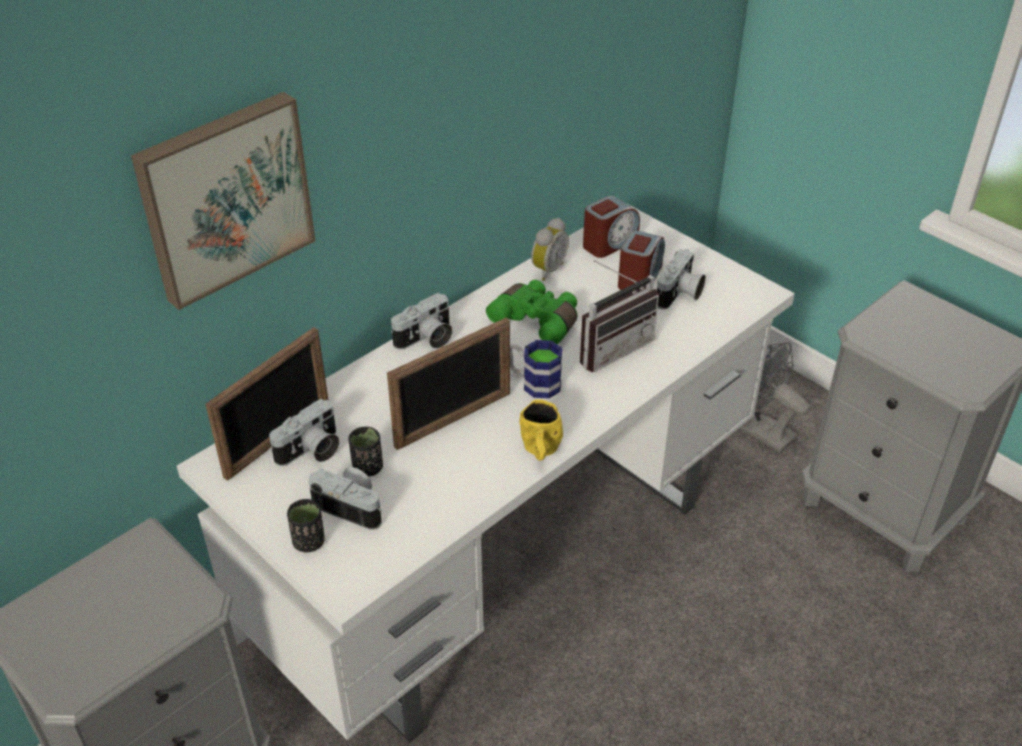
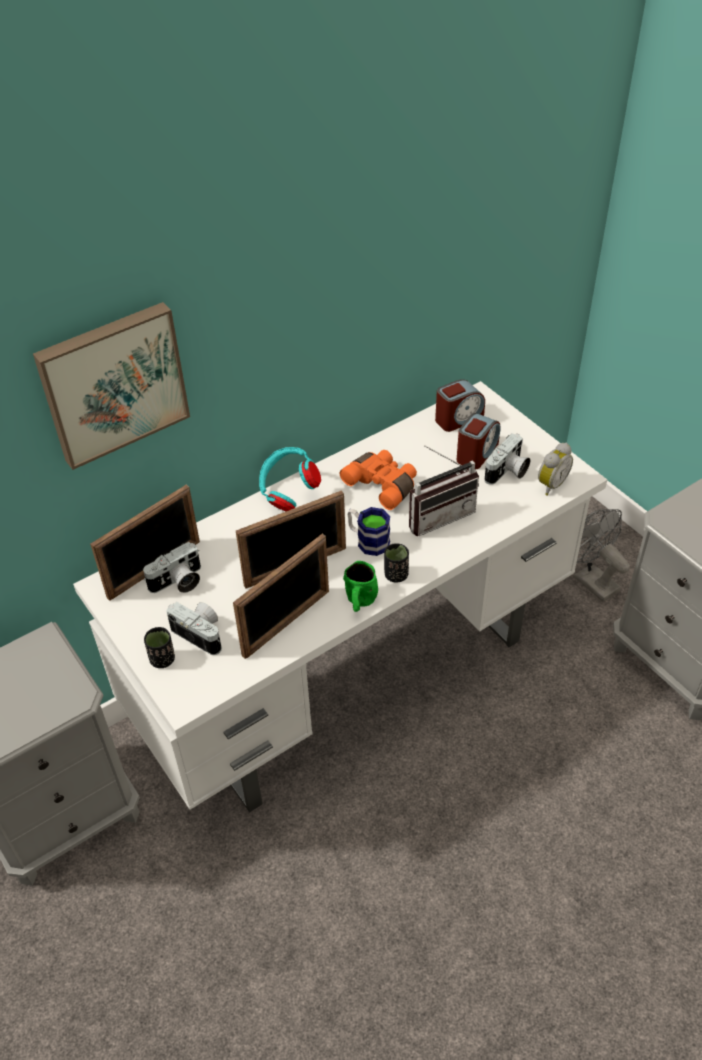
camera: 10 degrees right, 5 degrees up
(368, 468) = (219, 601): black cup -> black cup (396, 575)
(426, 339) = (288, 493): camera -> turquoise headphones
(456, 484) = (287, 623): none -> picture frame
(538, 320) = (383, 484): green binoculars -> orange binoculars
(541, 453) = (360, 603): yellow mug -> green mug
(547, 269) = (400, 439): alarm clock -> alarm clock (550, 484)

